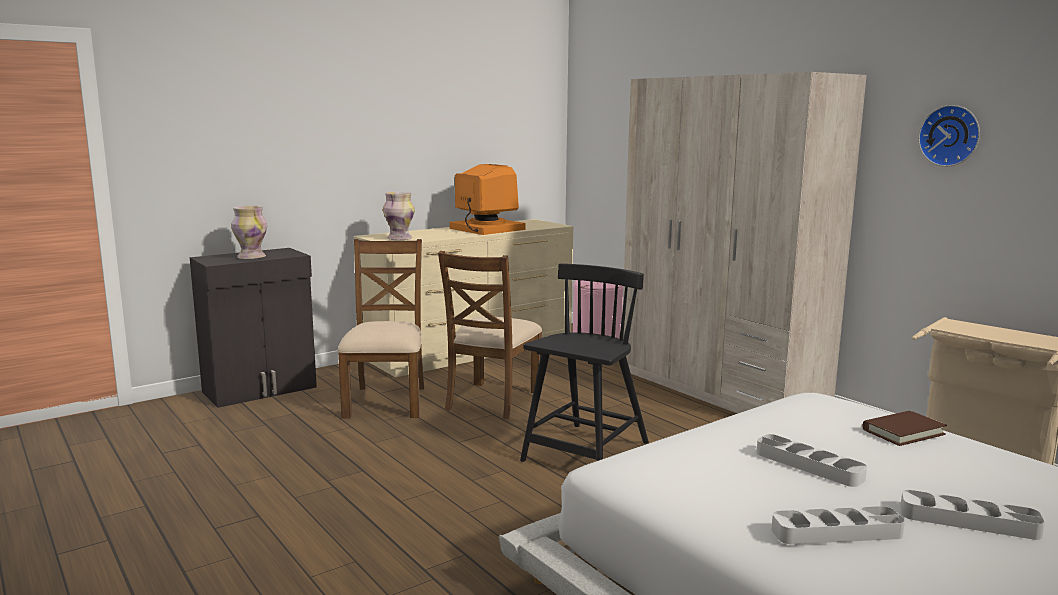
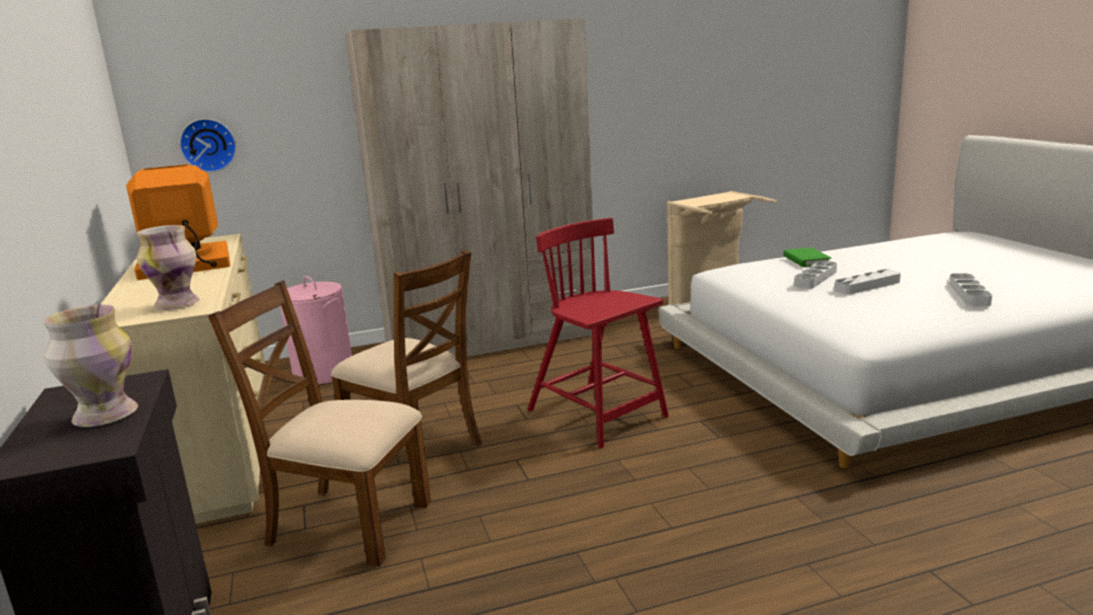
camera: 70 degrees left, 5 degrees up
(585, 453) = (598, 415): black chair -> red chair
(903, 432) = (806, 260): brown book -> green book
(950, 135) = (625, 69): wall clock -> wall clock (208, 145)
(968, 521) = (941, 269): grey tray -> grey tray (815, 278)

